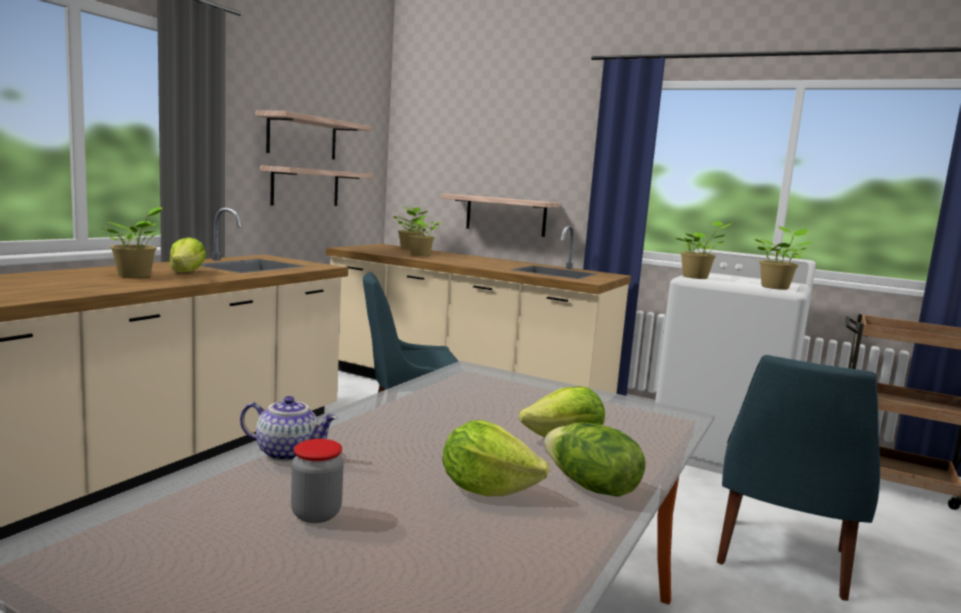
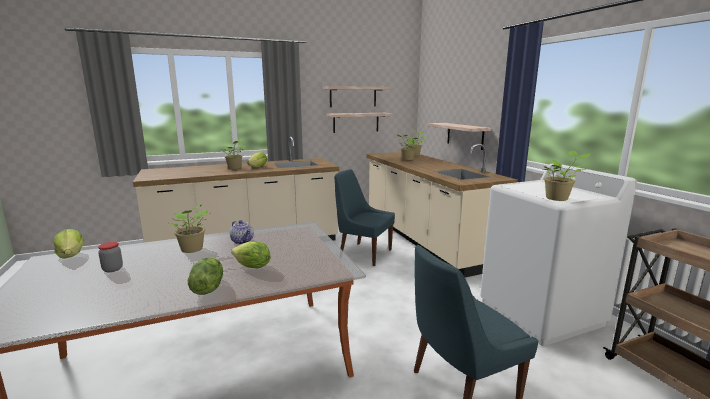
camera: 40 degrees right, 5 degrees up
(289, 453) = (156, 247): teapot -> teapot (243, 241)
(486, 489) = (173, 277): lettuce -> lettuce (71, 255)
(697, 277) = (515, 185): potted plant -> potted plant (192, 250)

